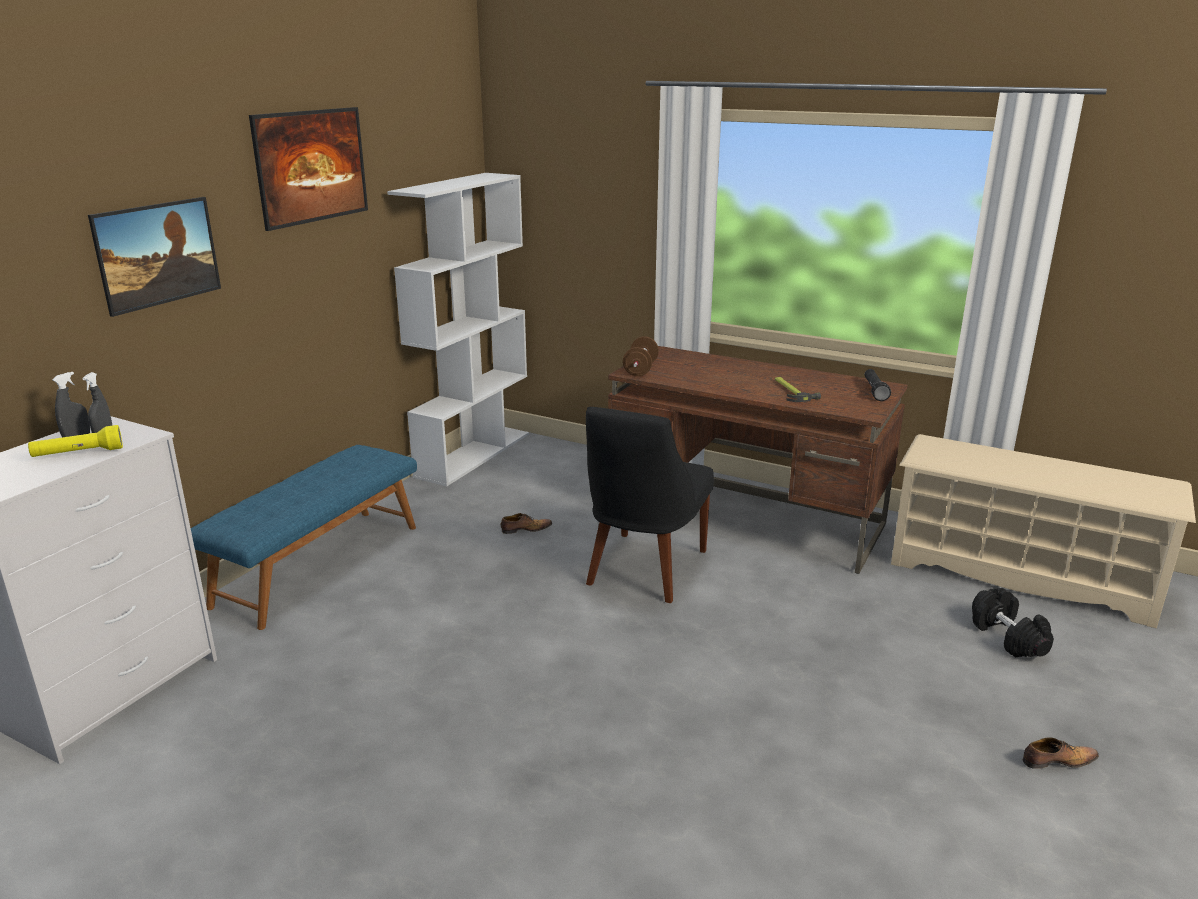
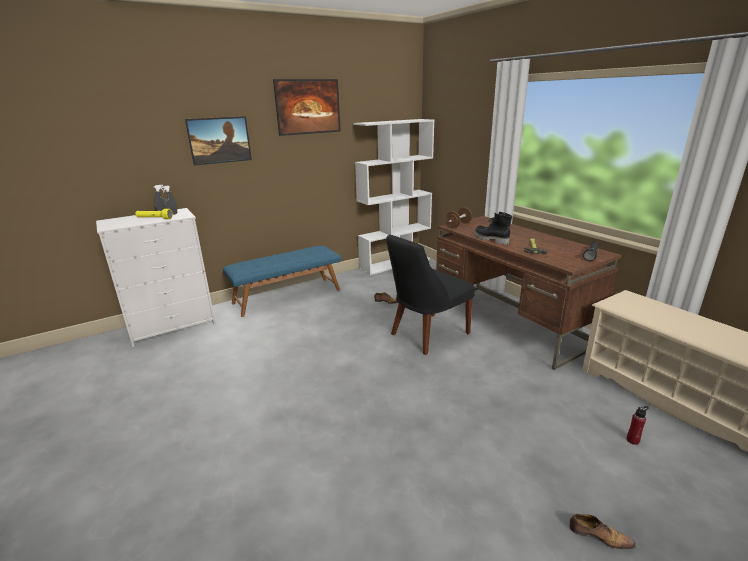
camera: 30 degrees right, 0 degrees up
(718, 388) = (490, 239): none -> black boot
(1008, 637) = (632, 440): black dumbbell -> red bottle

